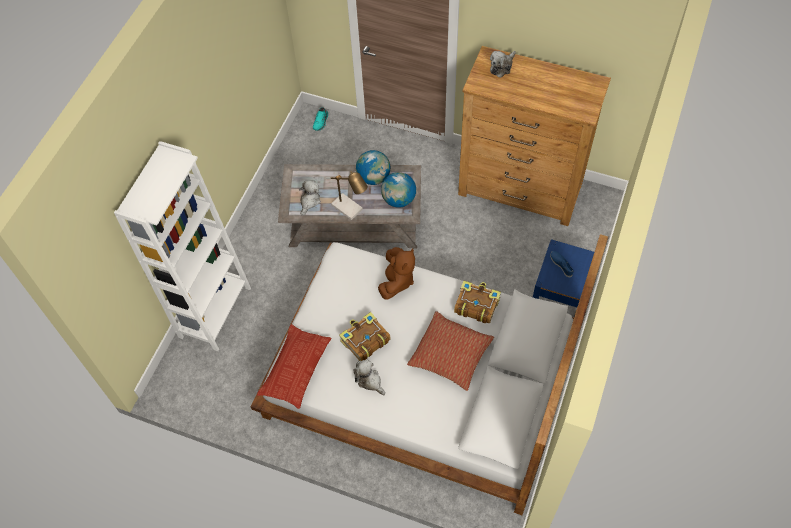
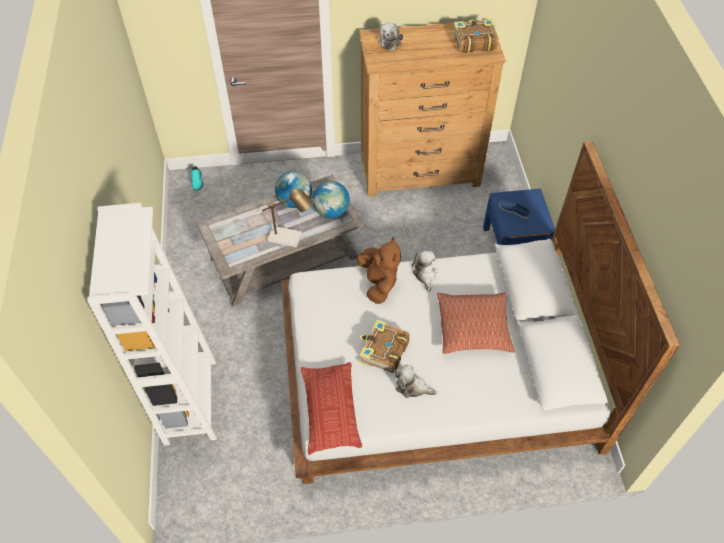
camera: 30 degrees left, 5 degrees down
(309, 201) = (243, 246): plush toy -> plush toy (425, 274)
(476, 305) = (466, 274): book -> book (474, 42)

